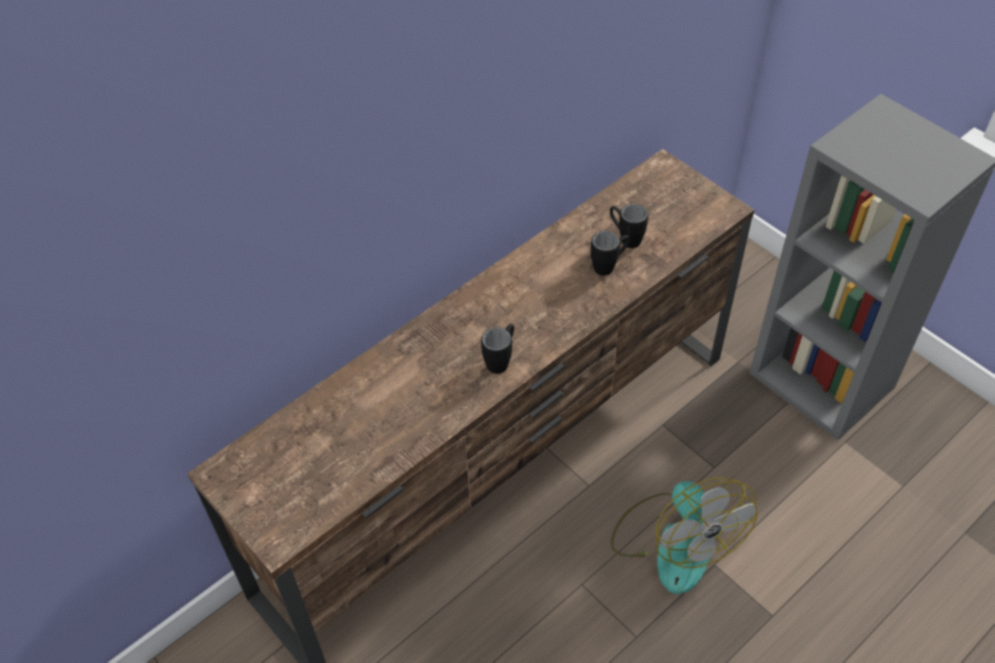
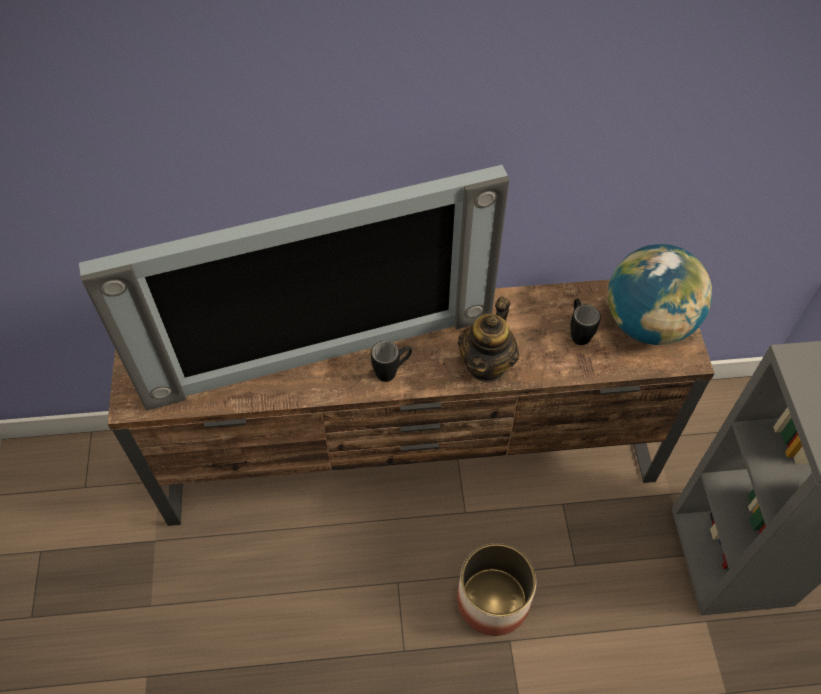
camera: 35 degrees right, 5 degrees up
(414, 379) = (318, 345): none -> television
(576, 306) = (487, 364): none -> teapot
(609, 265) = (544, 347): black mug -> none
(672, 200) = (648, 323): none -> globe
(674, 541) = (493, 600): fan -> planter

